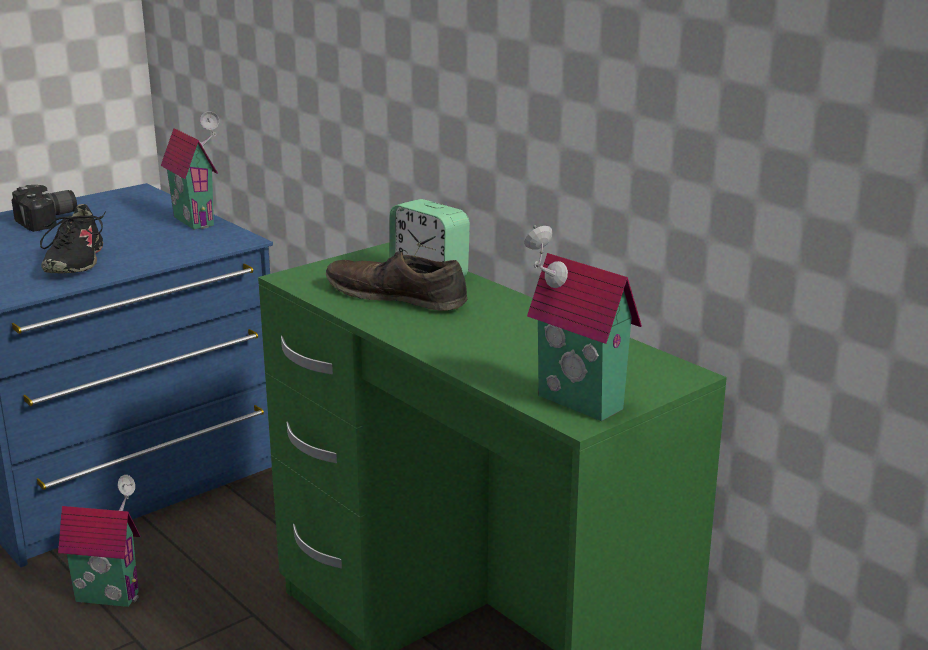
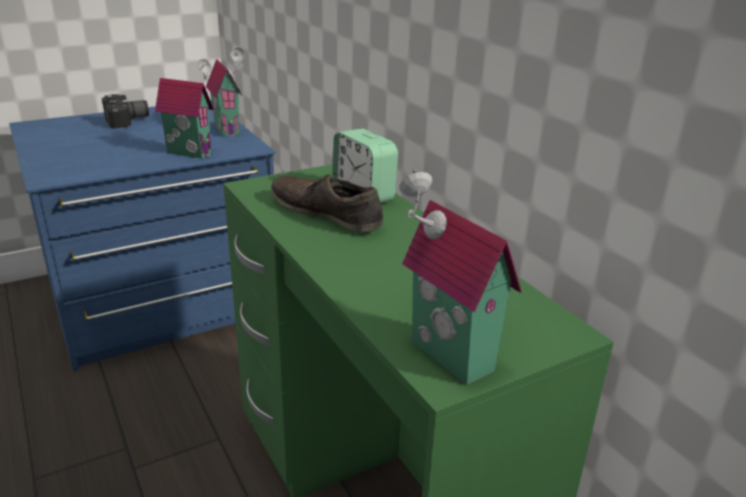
camera: 10 degrees right, 5 degrees up
(74, 262) = (123, 154): black shoe -> none
(109, 594) = (124, 404): toy house -> toy house (191, 152)

